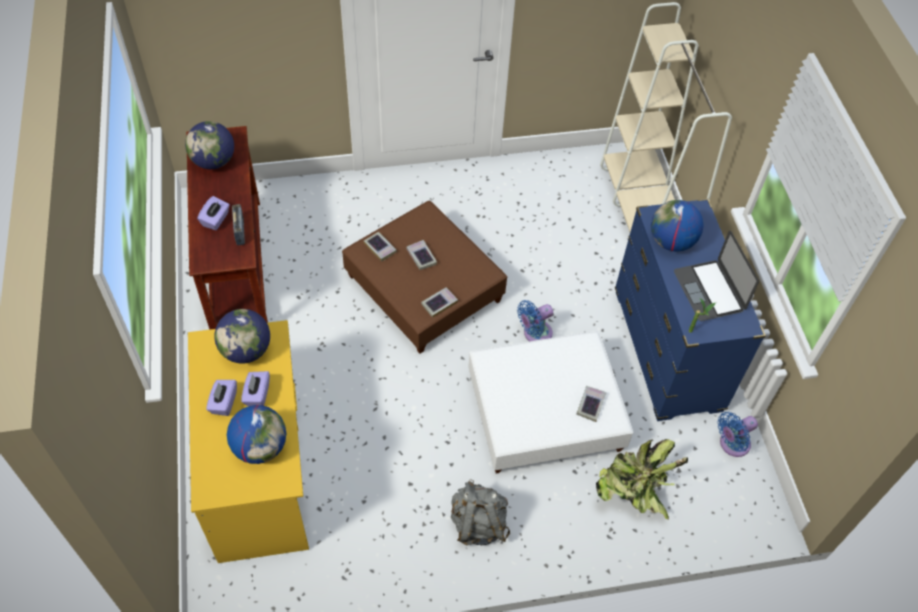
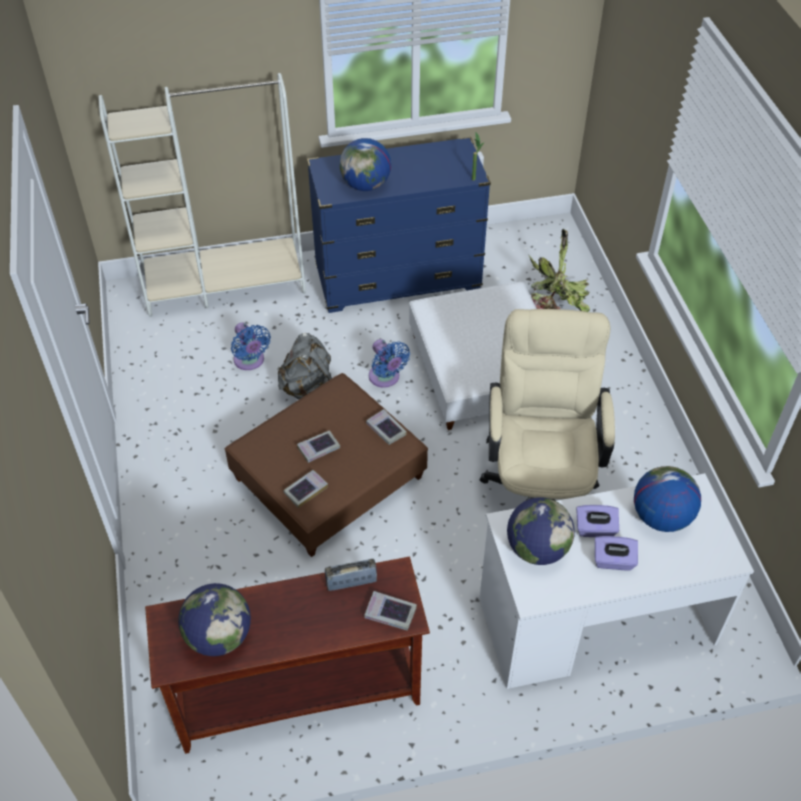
camera: 90 degrees left, 5 degrees down
(216, 220) = (332, 615): purple tissue box -> none
(259, 469) = (595, 621): yellow desk -> white desk
(401, 444) = (539, 487): none -> beige office chair
(478, 524) = (615, 420): grey backpack -> grey backpack (308, 389)
(590, 405) = (499, 308): book -> book (390, 613)
(709, 290) = (424, 165): laptop -> none
(732, 444) = (496, 244): blue fan -> blue fan (250, 361)

